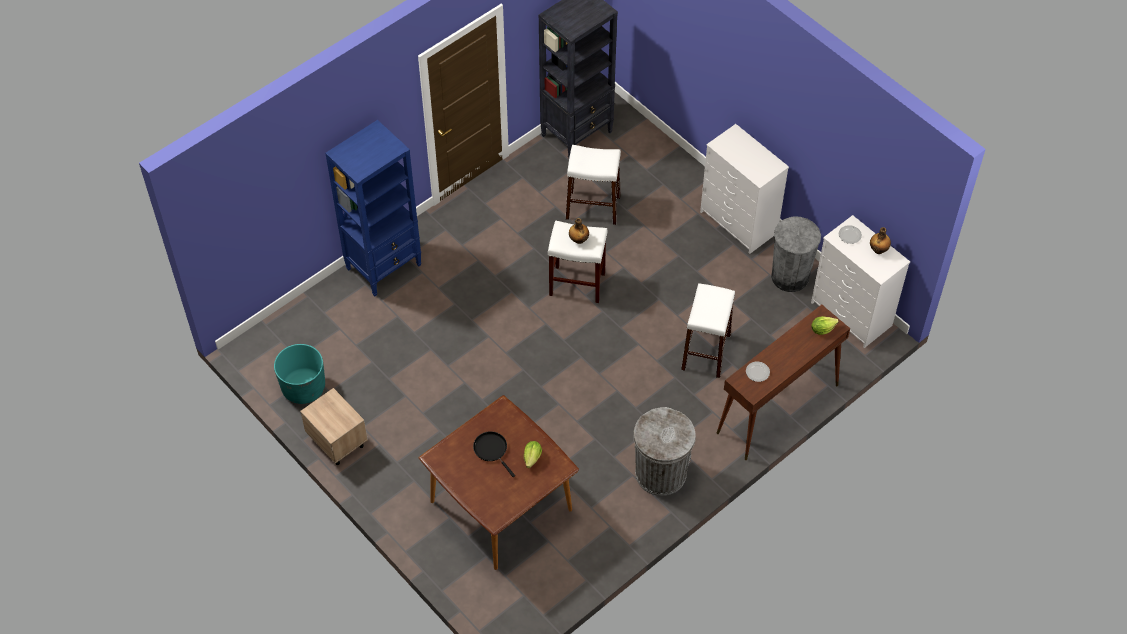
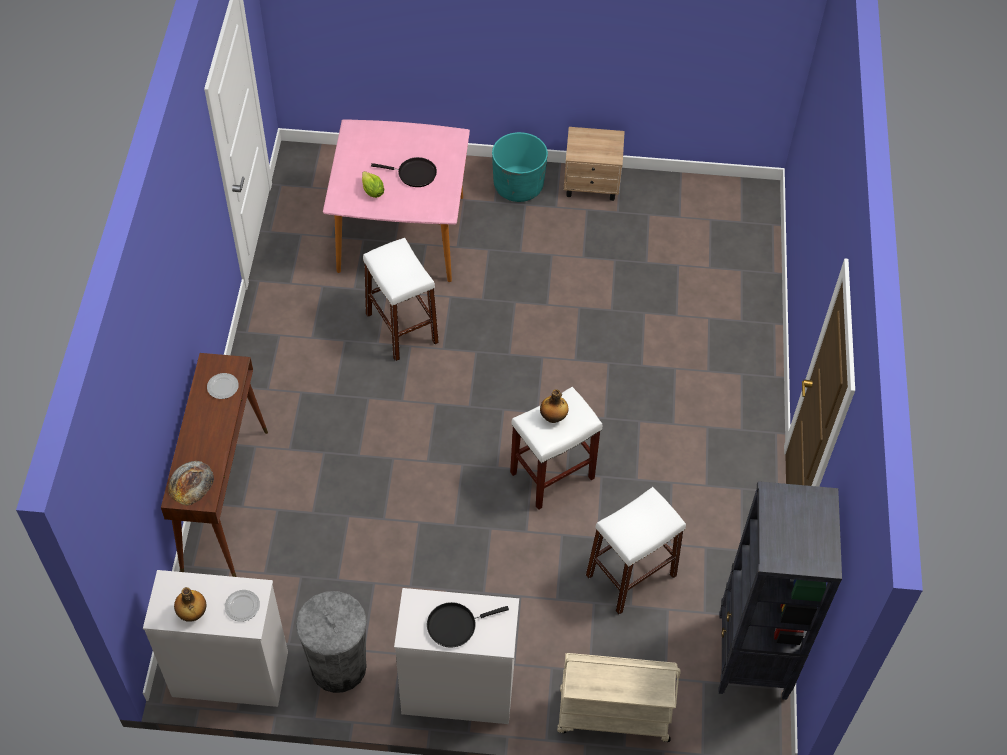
camera: 135 degrees right, 0 degrees up
(303, 387) = (673, 202): turquoise planter -> turquoise planter (518, 186)
(384, 266) = (747, 349): blue bookcase -> none
(500, 505) = (402, 234): brown dining table -> pink dining table
(660, 473) = (286, 357): grey trash can -> none
(673, 159) = (612, 716): none -> beige cart
(706, 352) = (352, 504): white stool -> white stool (402, 328)
(750, 154) = (455, 625): none -> black frying pan
(822, 329) = (191, 483): lettuce -> bread

